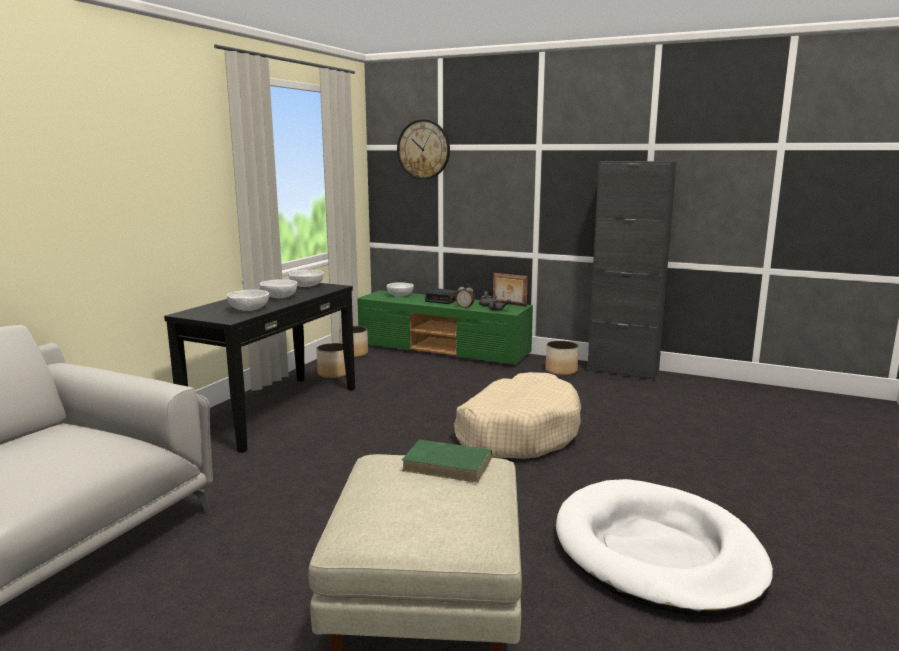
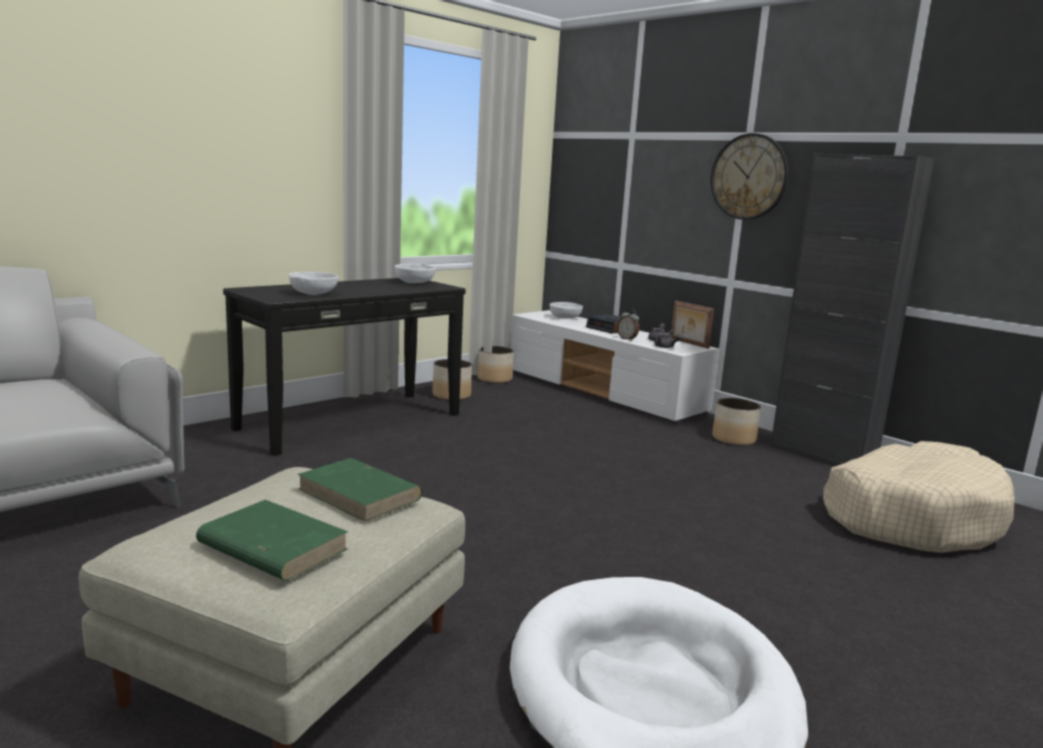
camera: 20 degrees right, 0 degrees up
(279, 297) = (367, 288): white bowl -> none
(423, 149) = (613, 138): wall clock -> wall clock (749, 177)
(443, 350) = (603, 392): green tv stand -> white tv stand
(443, 514) = (271, 546): none -> green book
(517, 433) = (603, 499): beige dog bed -> beige dog bed (911, 517)

